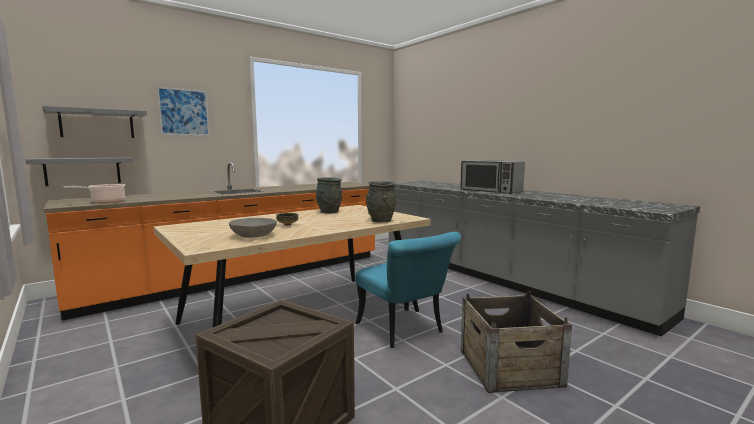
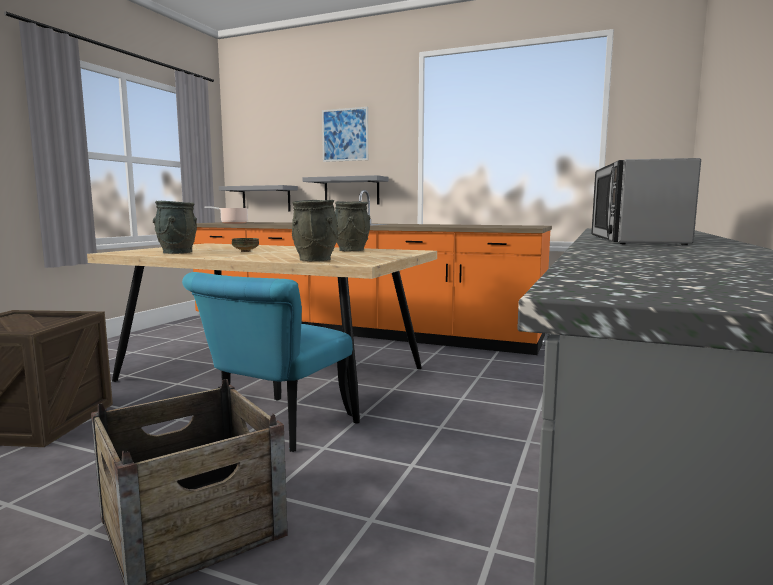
camera: 60 degrees right, 0 degrees up
(97, 124) = (277, 154): grey shelf -> grey shelf (351, 191)
(254, 236) = (177, 252): grey bowl -> grey vase

